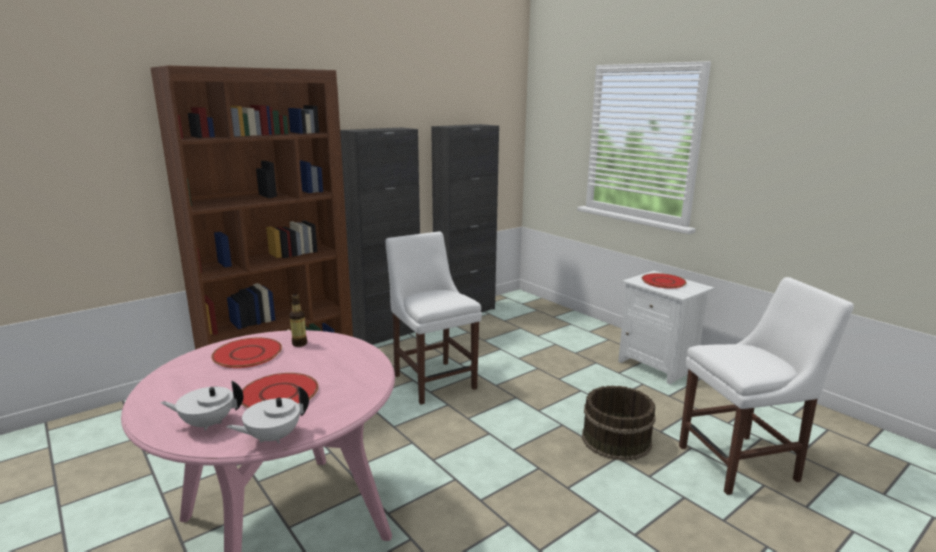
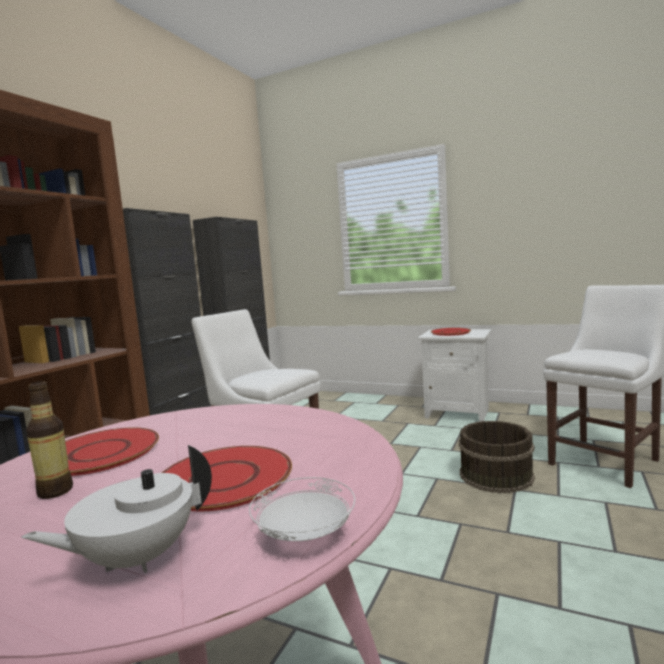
camera: 25 degrees left, 10 degrees down
(273, 437) = (304, 534): white teapot -> white plate
(299, 344) = (175, 425): bottle -> bottle (55, 491)

